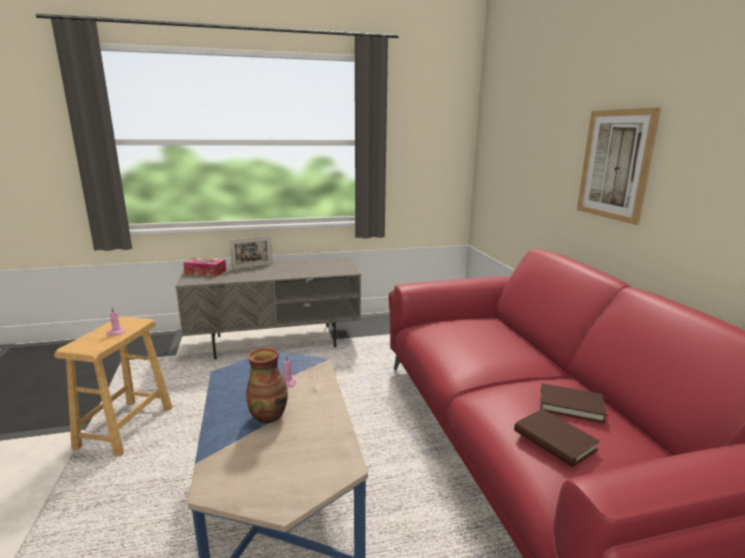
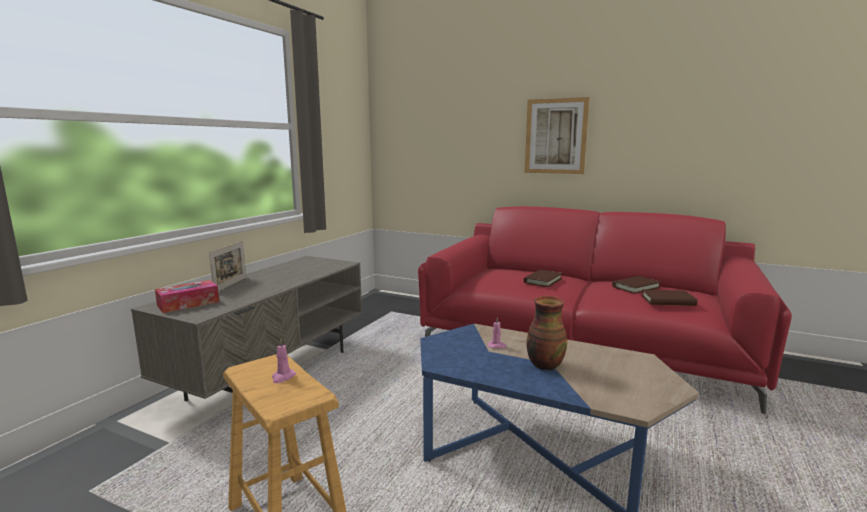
camera: 50 degrees left, 5 degrees down
(485, 349) = (543, 280): none -> brown book

